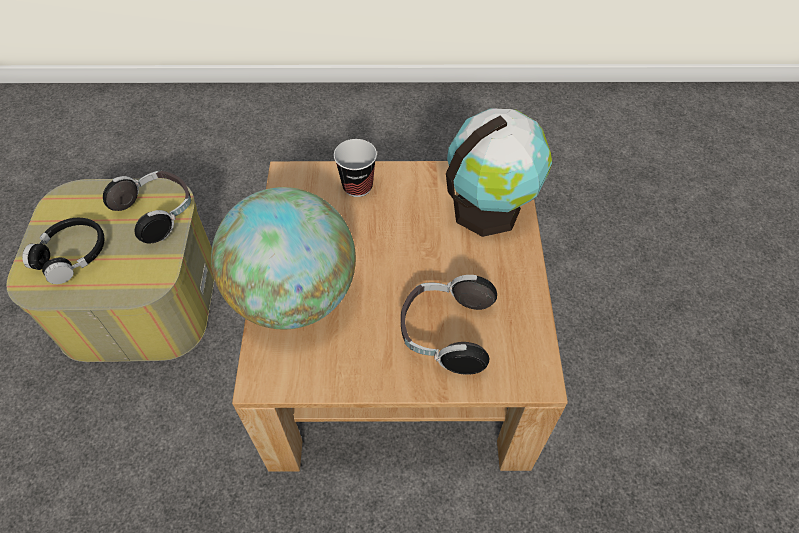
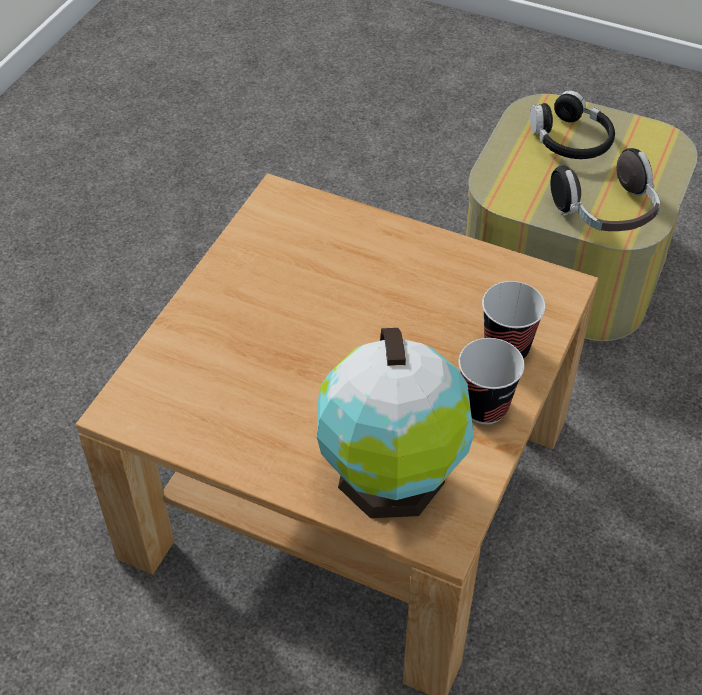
camera: 115 degrees right, 5 degrees down
(294, 296) = (362, 243): globe -> none
(409, 183) = (485, 407): none -> cup
(445, 333) = (231, 352): headphones -> none

